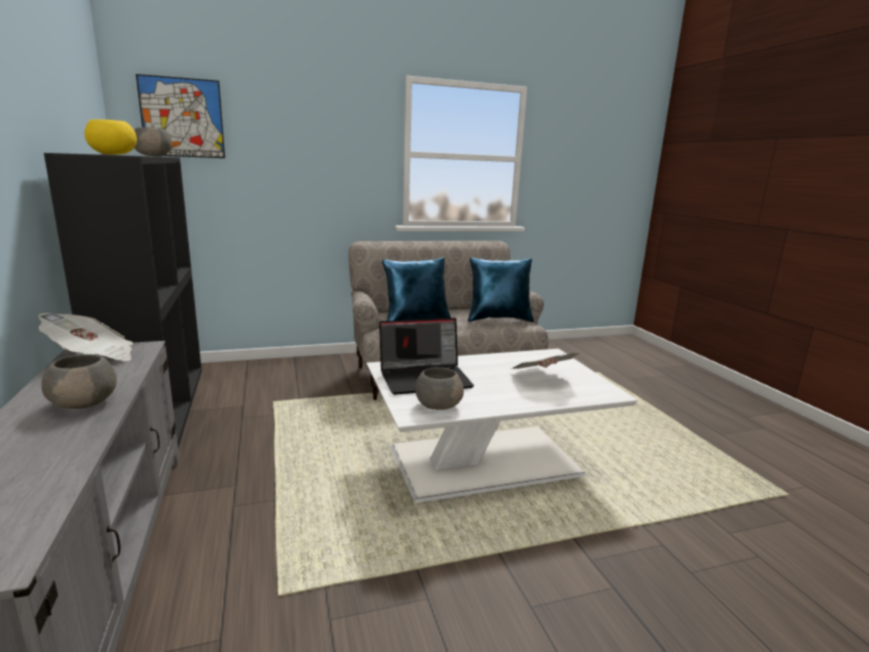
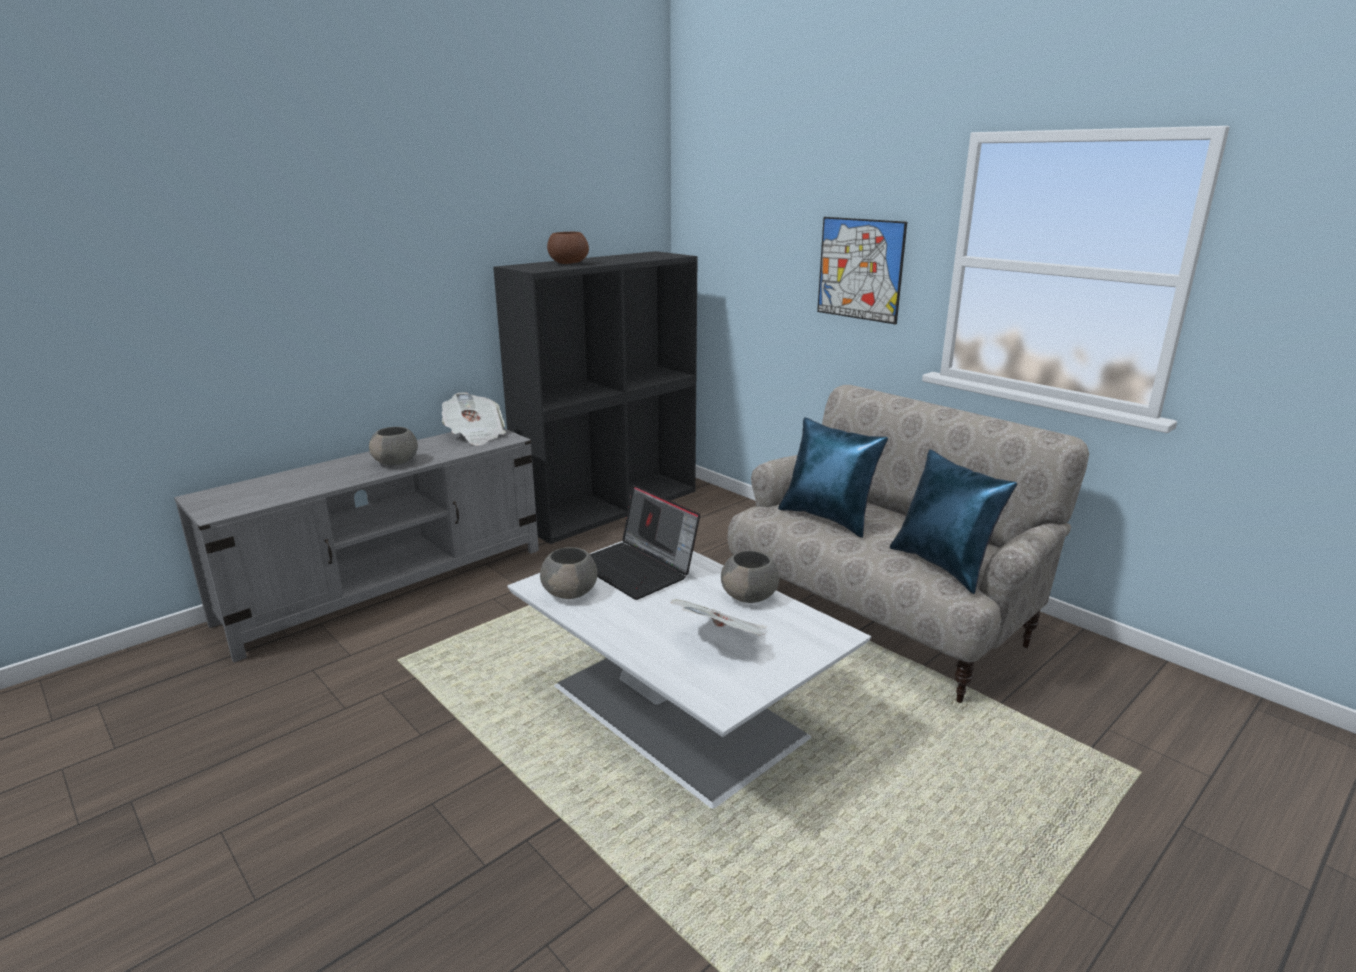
camera: 65 degrees right, 5 degrees up
(112, 154) = (568, 263): yellow bowl -> brown bowl
(154, 156) = (660, 256): grey bowl -> grey bowl (750, 596)
(182, 118) = (720, 209): picture -> picture (860, 269)

